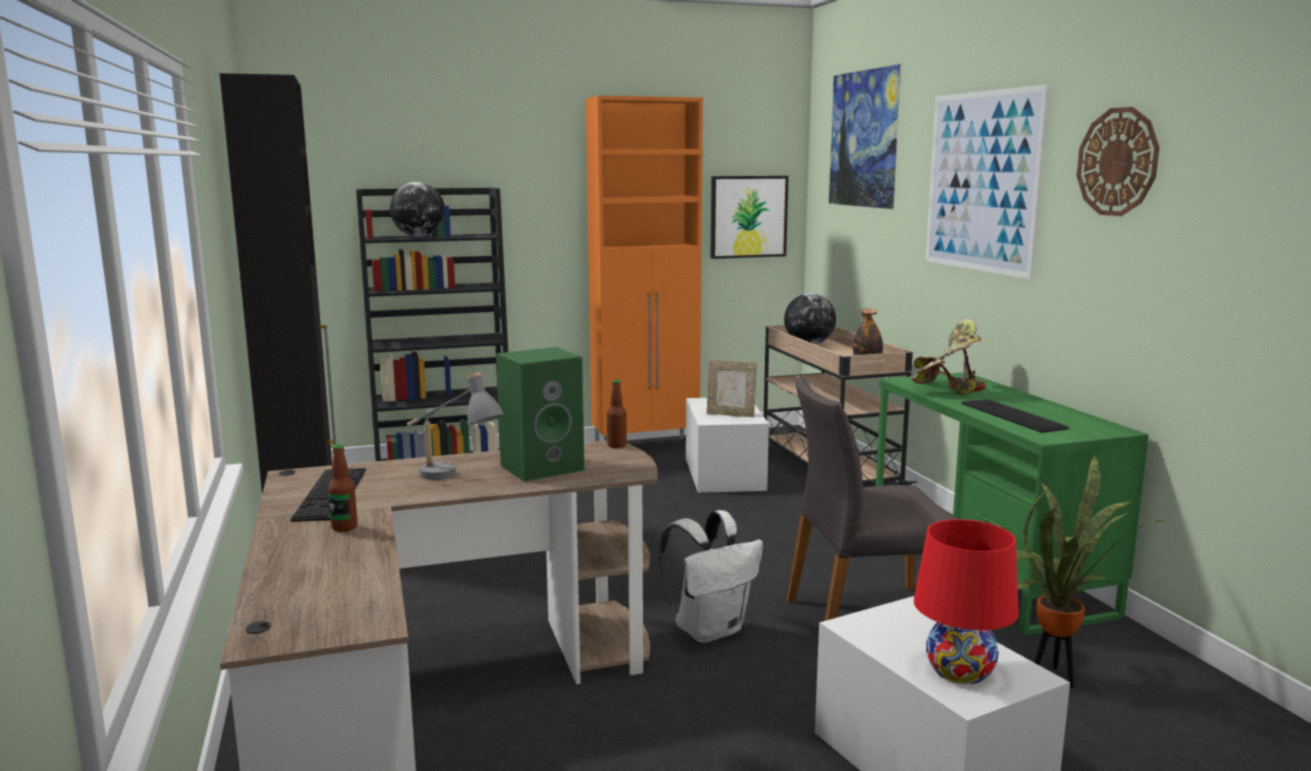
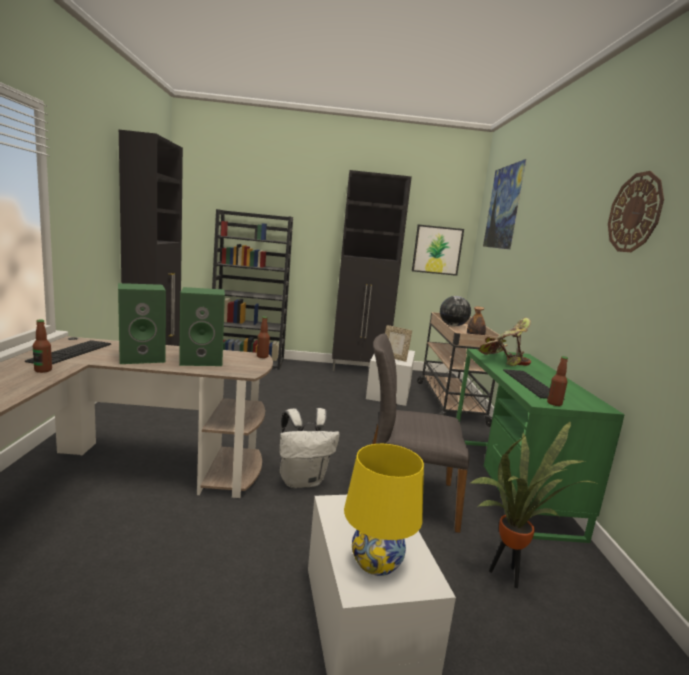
camera: 15 degrees right, 0 degrees up
(419, 236) = (248, 238): globe -> none
(451, 480) = (143, 357): grey table lamp -> green speaker
(647, 447) = (359, 370): orange cabinet -> black cabinet
(959, 671) = (376, 561): red table lamp -> yellow table lamp
(982, 181) = (555, 230): picture -> none
(1063, 436) = (554, 403): none -> bottle

